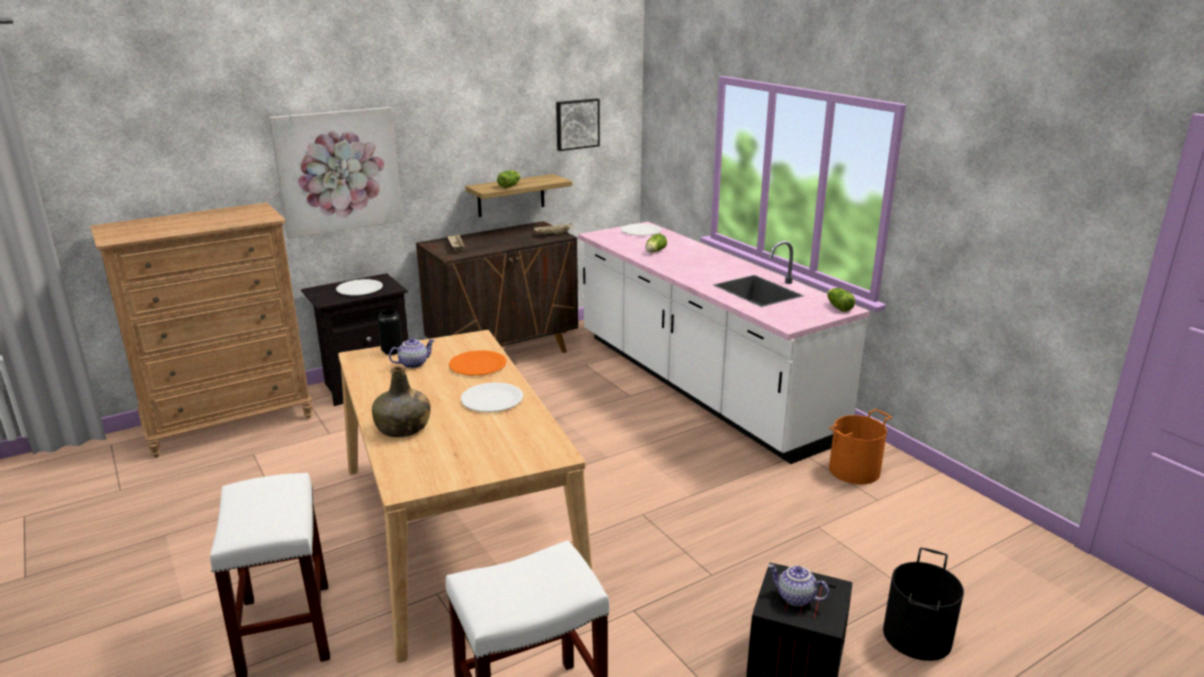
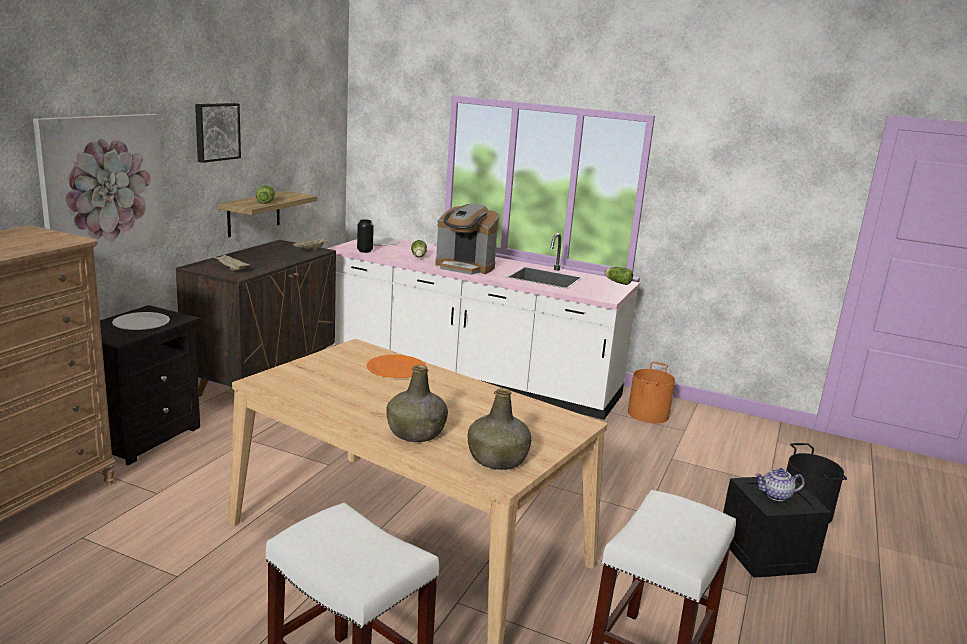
camera: 35 degrees left, 5 degrees down
(392, 351) = (291, 371): black vase -> black vase (364, 251)
(413, 364) = (332, 378): teapot -> none
(430, 469) = (498, 459): none -> green bottle
(492, 399) = (456, 393): white plate -> none
(577, 124) = (303, 140): picture -> picture (216, 131)
(685, 268) = (465, 267): none -> coffee machine

